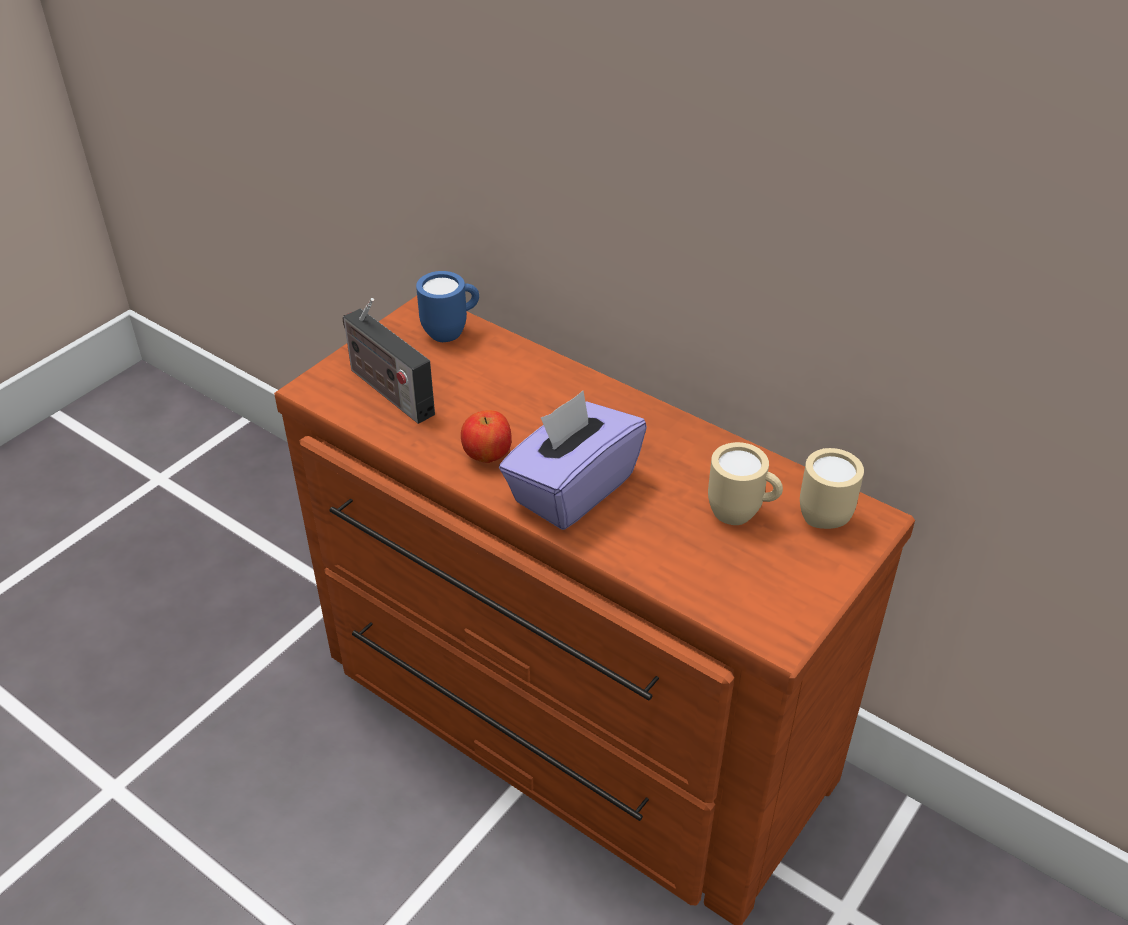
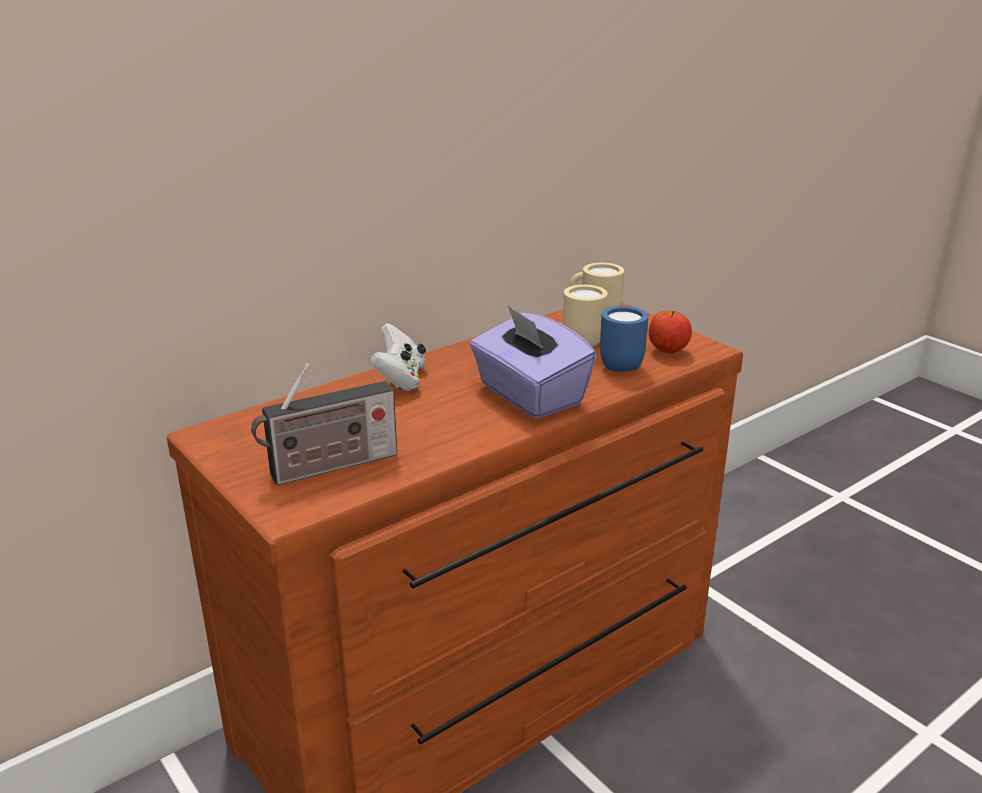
camera: 75 degrees left, 15 degrees down
(451, 332) = (261, 423): blue mug -> blue mug (620, 364)
(487, 456) = (466, 426): apple -> apple (668, 351)
(571, 391) = (400, 379): none -> white game controller

